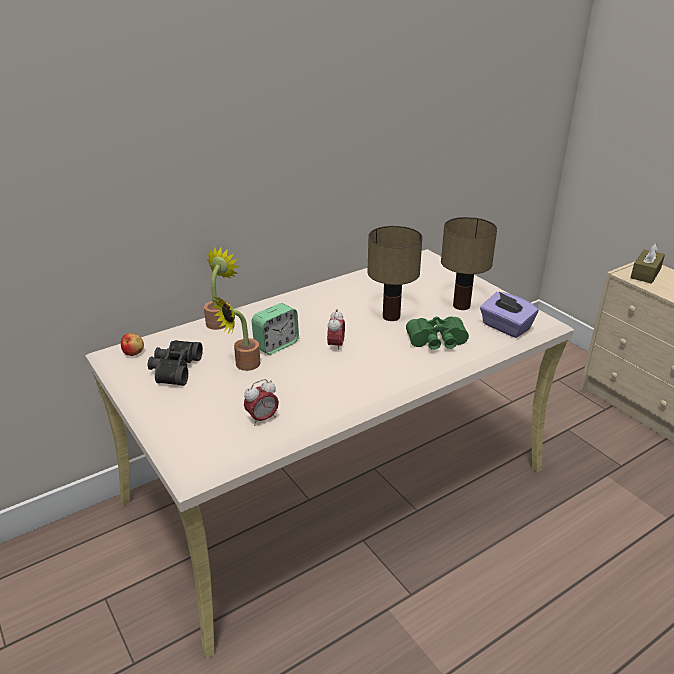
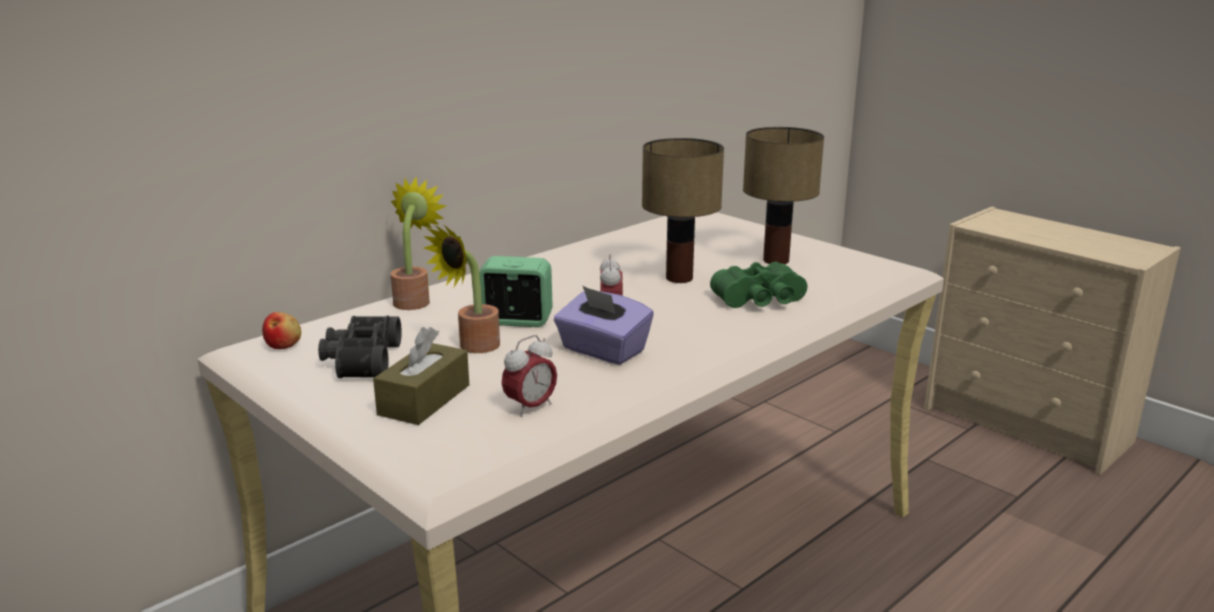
camera: 10 degrees left, 10 degrees down
(276, 345) = (516, 321): alarm clock -> alarm clock turned 120 degrees counterclockwise
(505, 327) = (850, 279): purple tissue box -> purple tissue box (602, 351)
(645, 273) = (1001, 222): brown tissue box -> brown tissue box (424, 400)

